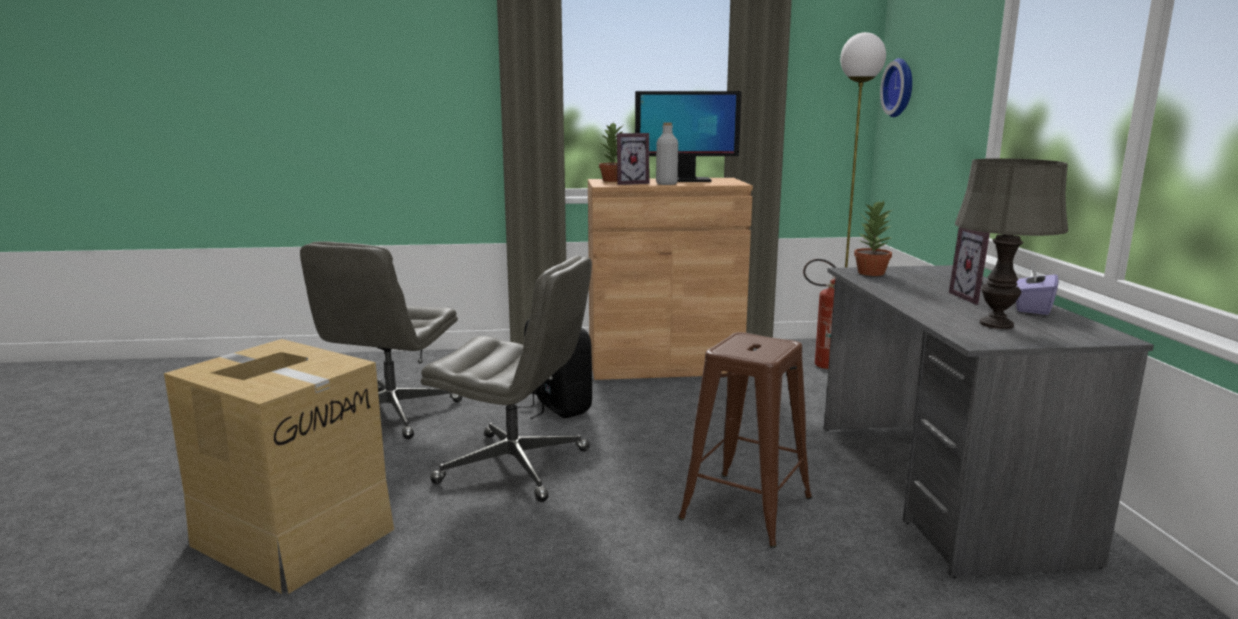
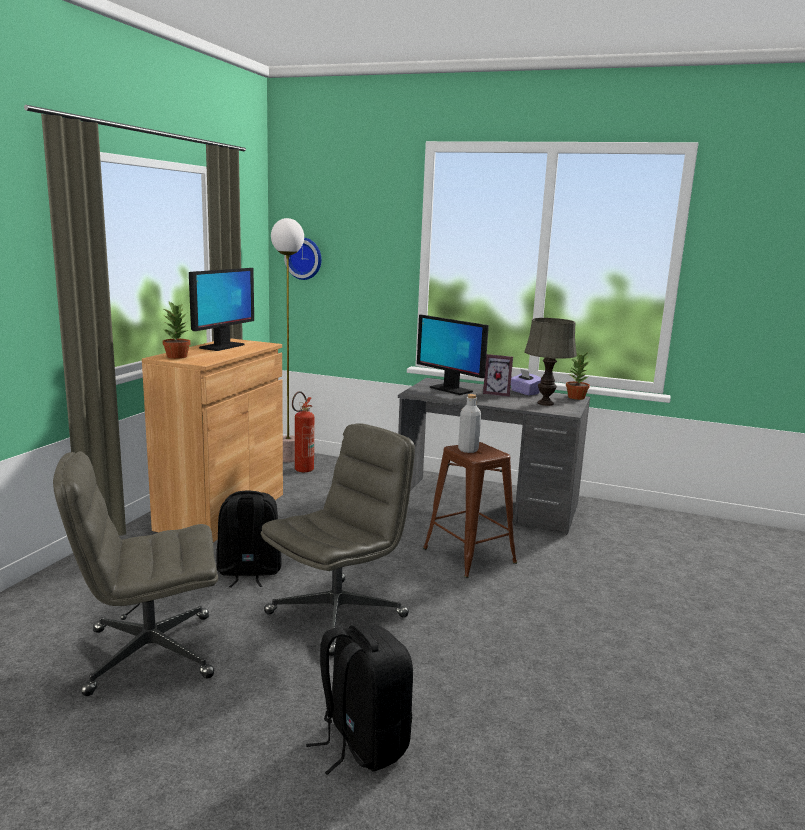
camera: 65 degrees left, 0 degrees up
(294, 535) = (362, 743): cardboard box -> black backpack
(392, 414) = (148, 654): grey office chair -> grey office chair turned 120 degrees clockwise
(630, 183) = (206, 356): picture frame -> none
(666, 184) = (232, 352): grey bottle -> grey bottle (468, 450)
(870, 273) = (424, 392): potted plant -> potted plant (576, 397)
(921, 279) = (450, 389): none -> monitor

